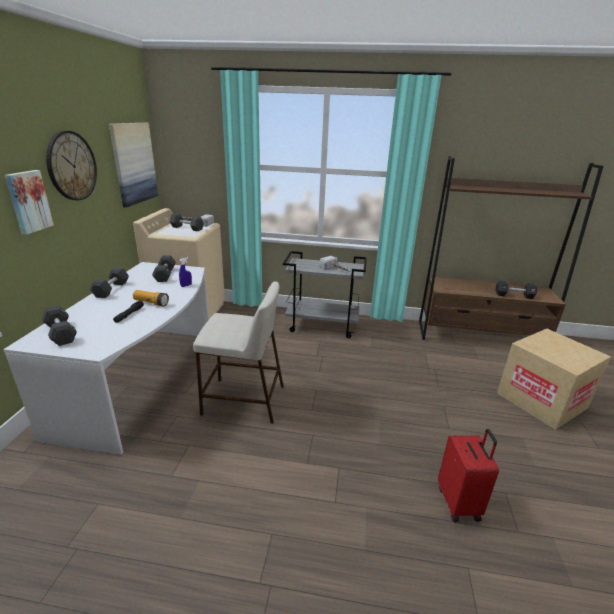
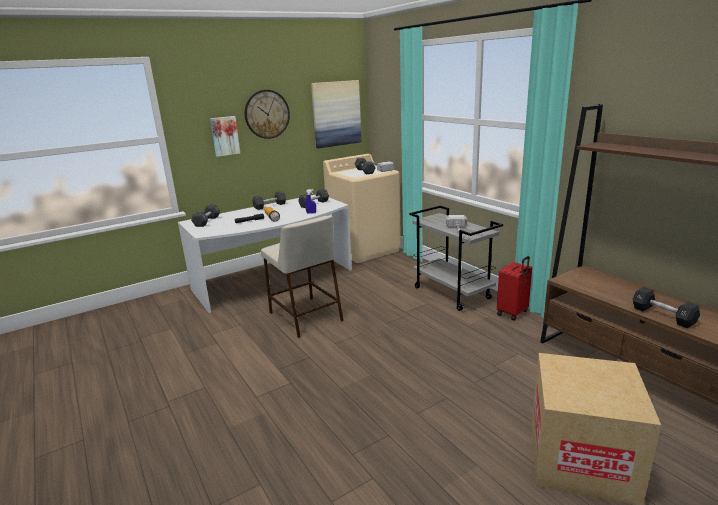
camera: 50 degrees right, 5 degrees down
(459, 503) = (325, 454): red suitcase -> red suitcase (513, 313)

